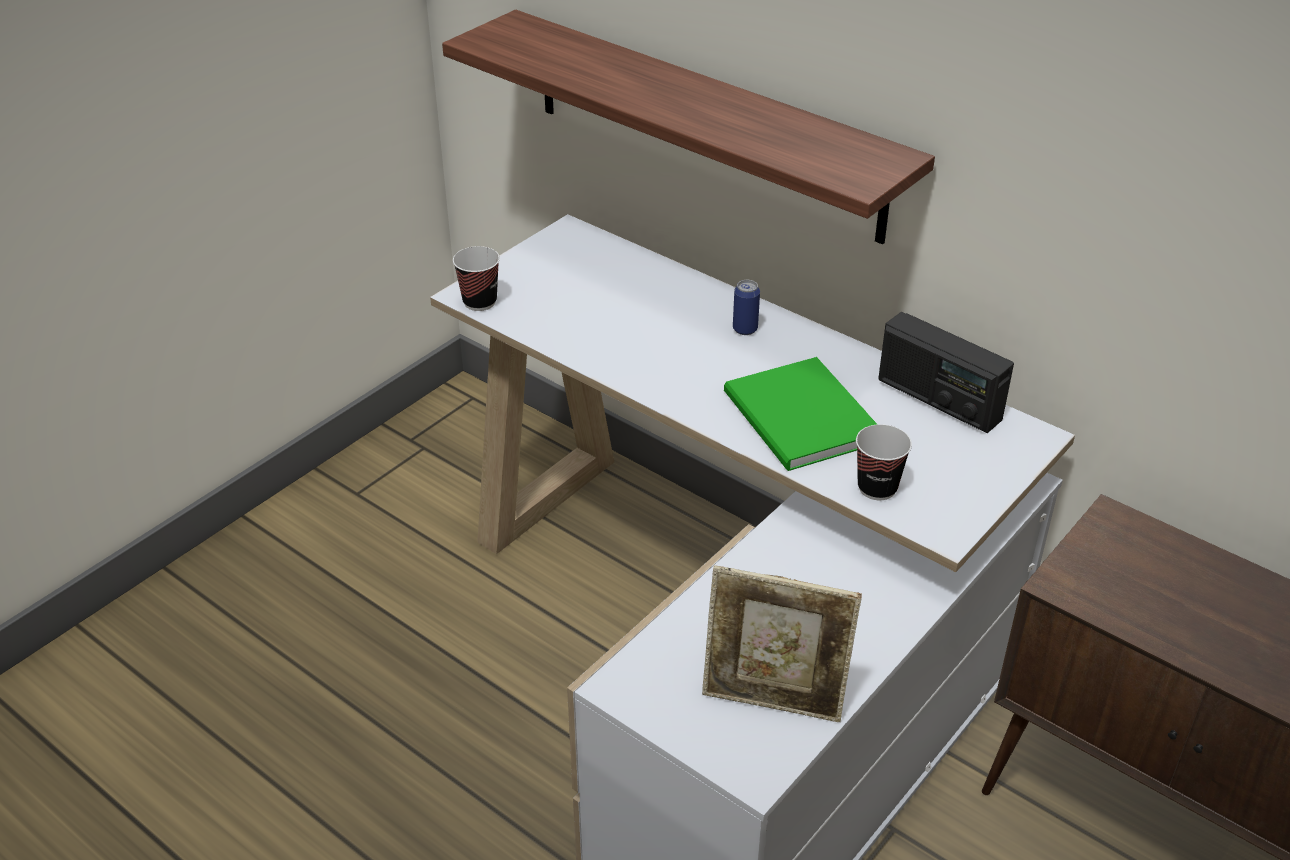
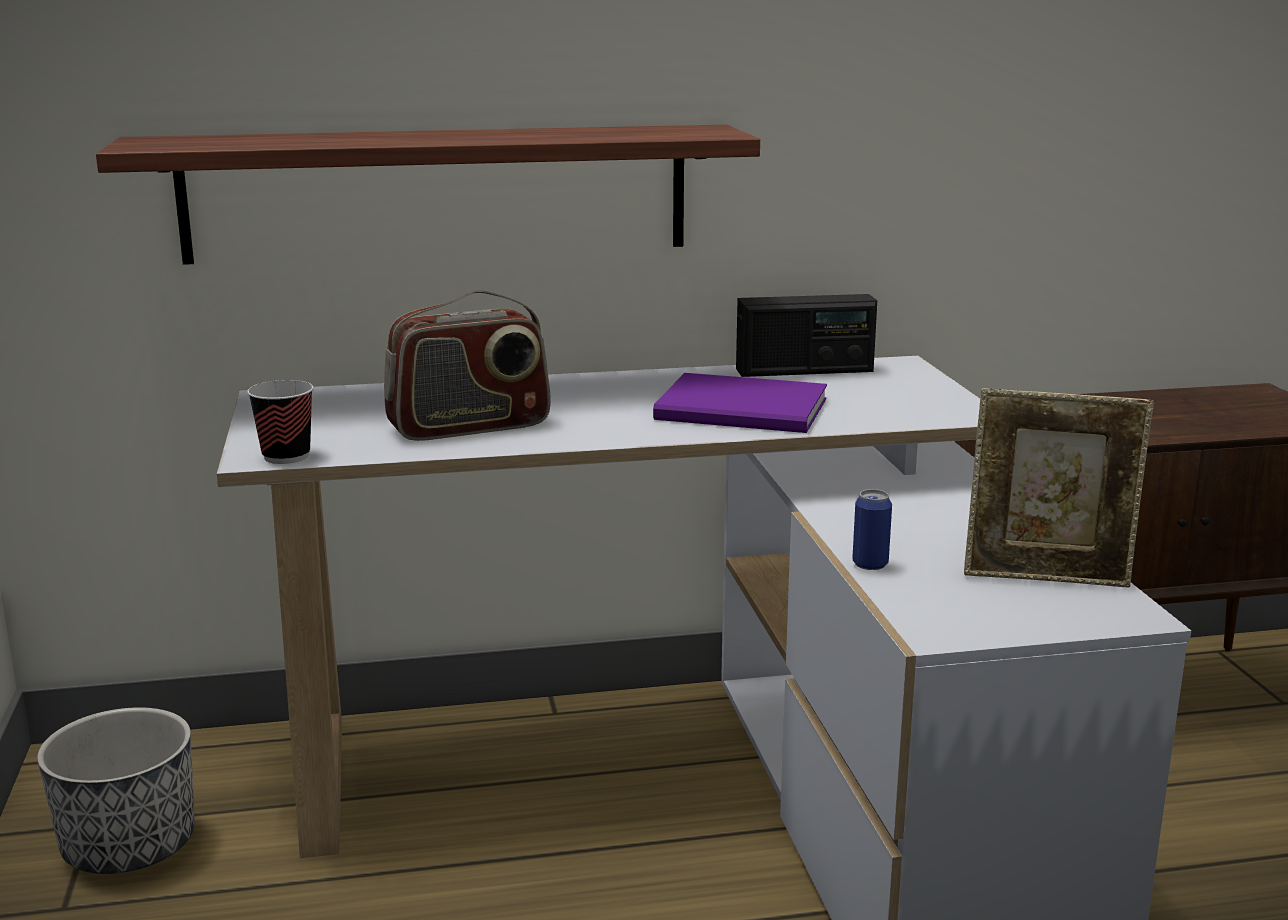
camera: 50 degrees left, 20 degrees down
(422, 475) = (130, 846): none -> planter
(612, 331) = (469, 427): none -> radio
(745, 329) = (579, 390): can -> can (870, 564)
(773, 702) = (1047, 578): picture frame -> picture frame turned 45 degrees clockwise
(800, 421) = (745, 411): green book -> purple book
(877, 488) = (882, 416): cup -> none

